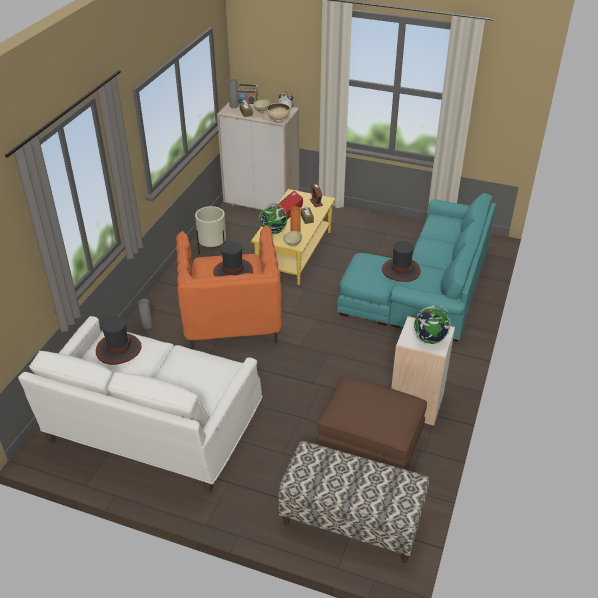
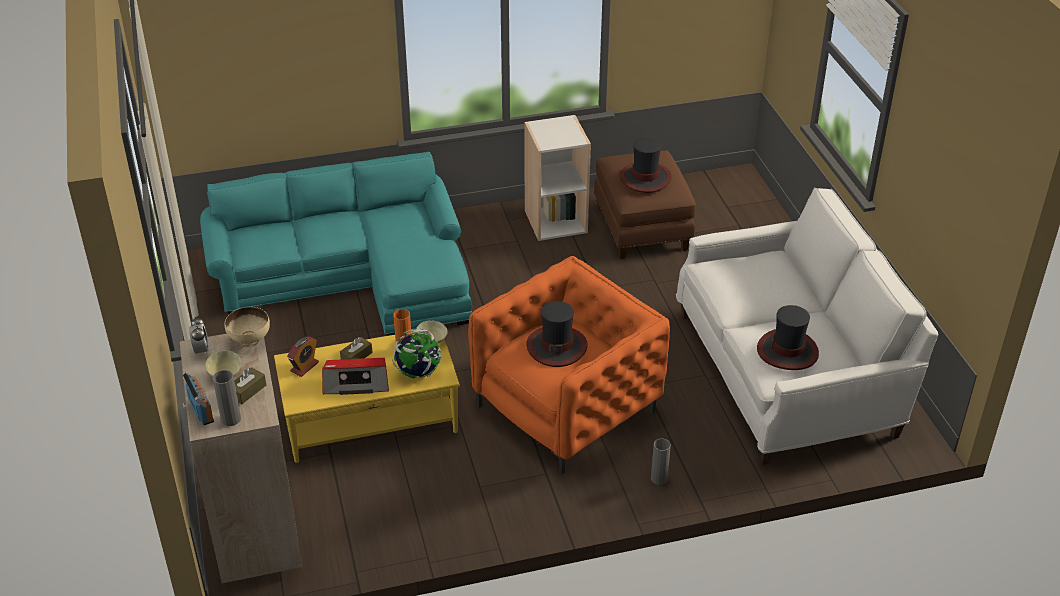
camera: 125 degrees left, 0 degrees up
(212, 250) = (438, 514): beige planter -> none
(351, 521) = (730, 208): bench -> none
(400, 270) = (402, 240): hat -> hat (645, 178)
(429, 339) = (560, 128): globe -> none

